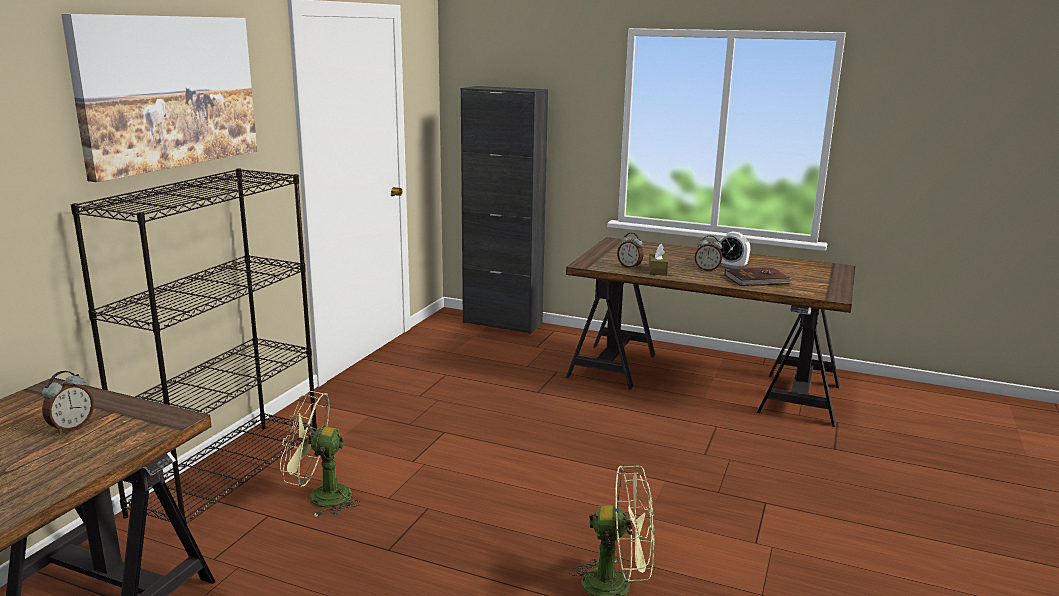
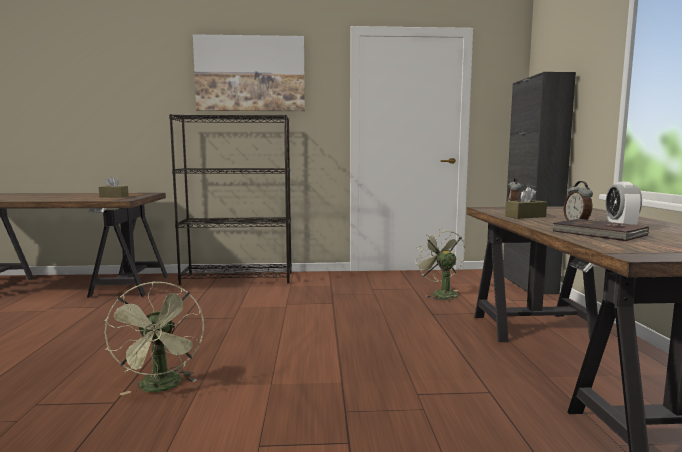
camera: 65 degrees right, 10 degrees down
(71, 427) = (114, 196): alarm clock -> brown tissue box
(320, 497) = (229, 295): green fan -> green fan (440, 294)

